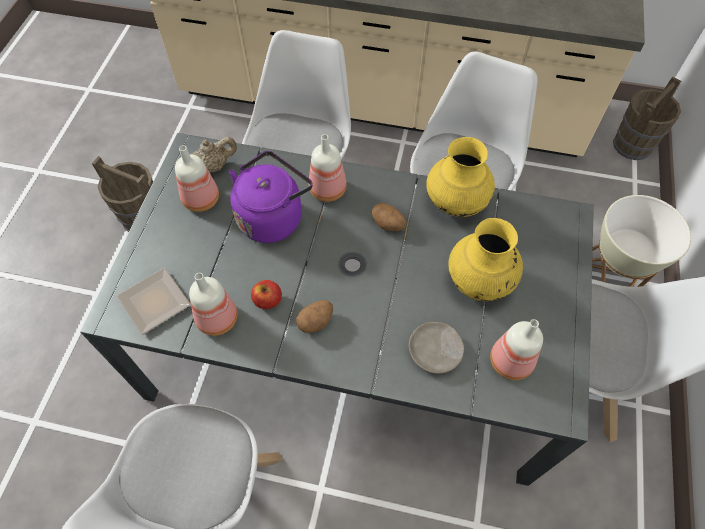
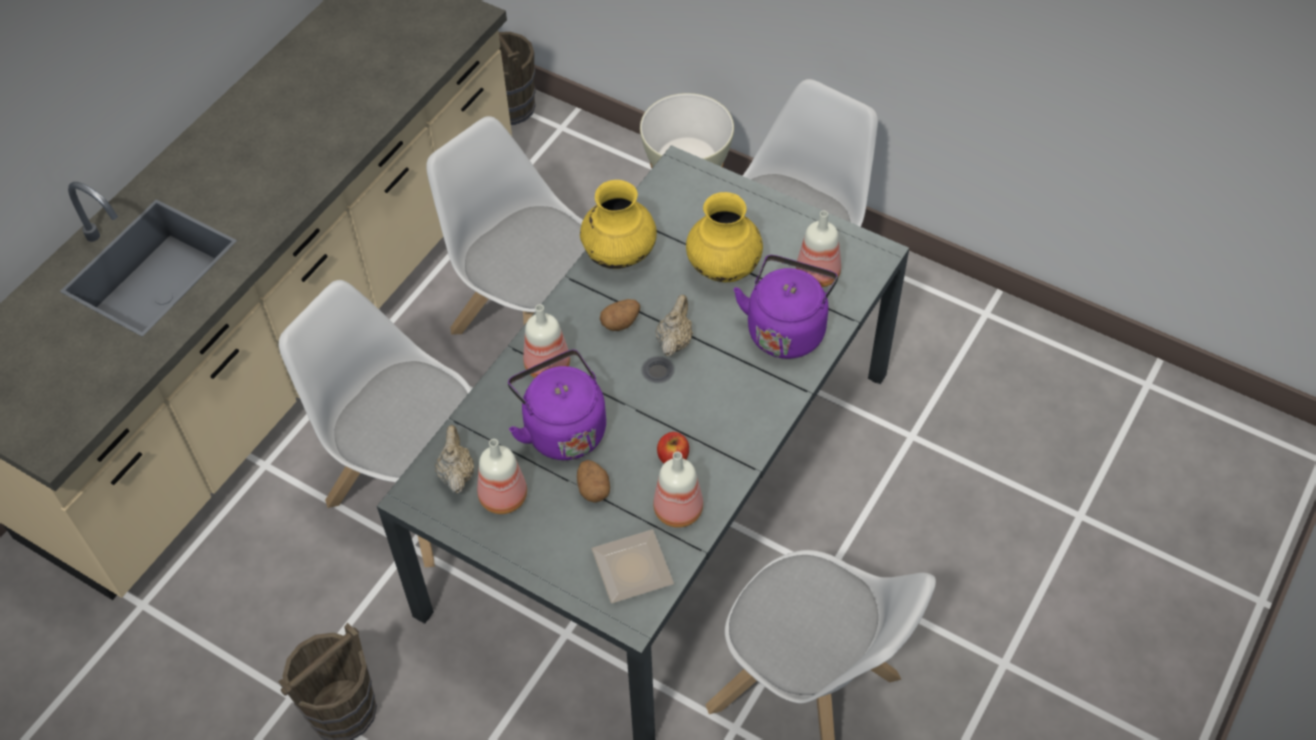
camera: 70 degrees left, 5 degrees down
(315, 321) = (716, 419): potato -> potato (593, 489)
(385, 267) = (674, 341): none -> beige teapot
(435, 351) = (786, 329): beige plate -> purple kettle

